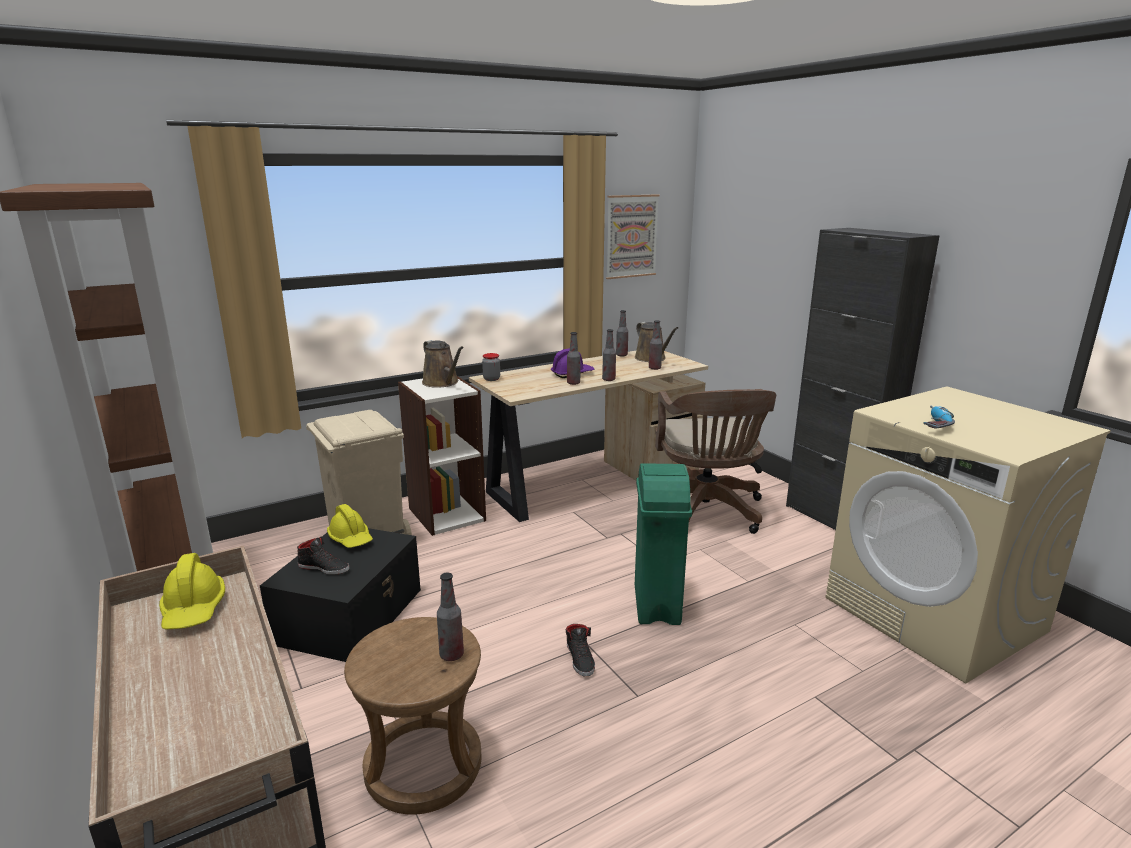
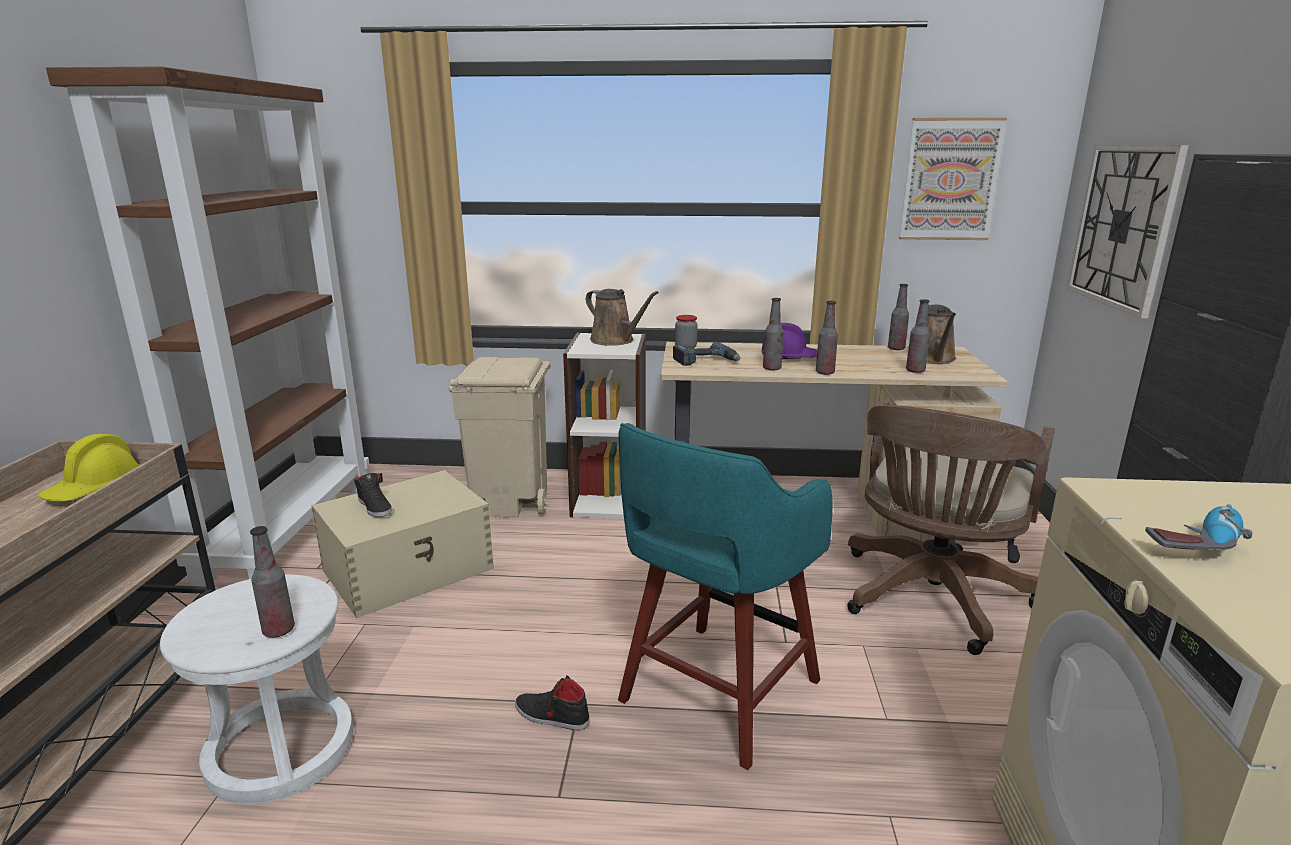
camera: 35 degrees right, 0 degrees up
(351, 538) = (432, 487): yellow hard hat -> none
(351, 615) = (410, 569): black storage box -> beige storage box
(422, 765) = (280, 749): brown stool -> white stool
(442, 383) = (615, 341): brown watering can -> brown watering can turned 45 degrees counterclockwise
(523, 386) = (706, 361): none -> power drill
(580, 659) = (551, 716): black shoe -> black shoe turned 90 degrees clockwise
(656, 605) = (716, 694): green trash can -> turquoise stool
(744, 262) = (1123, 226): none -> wall clock

